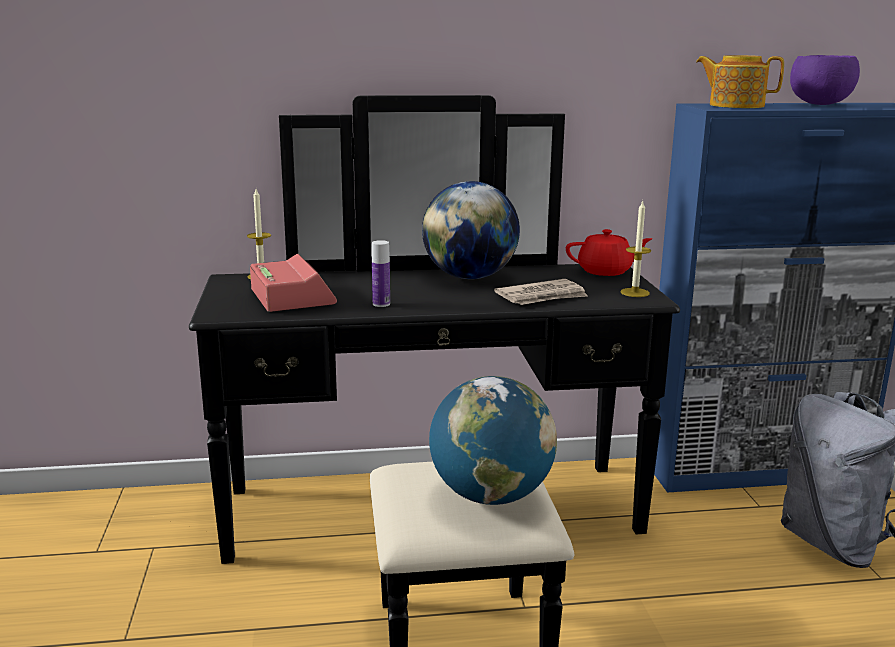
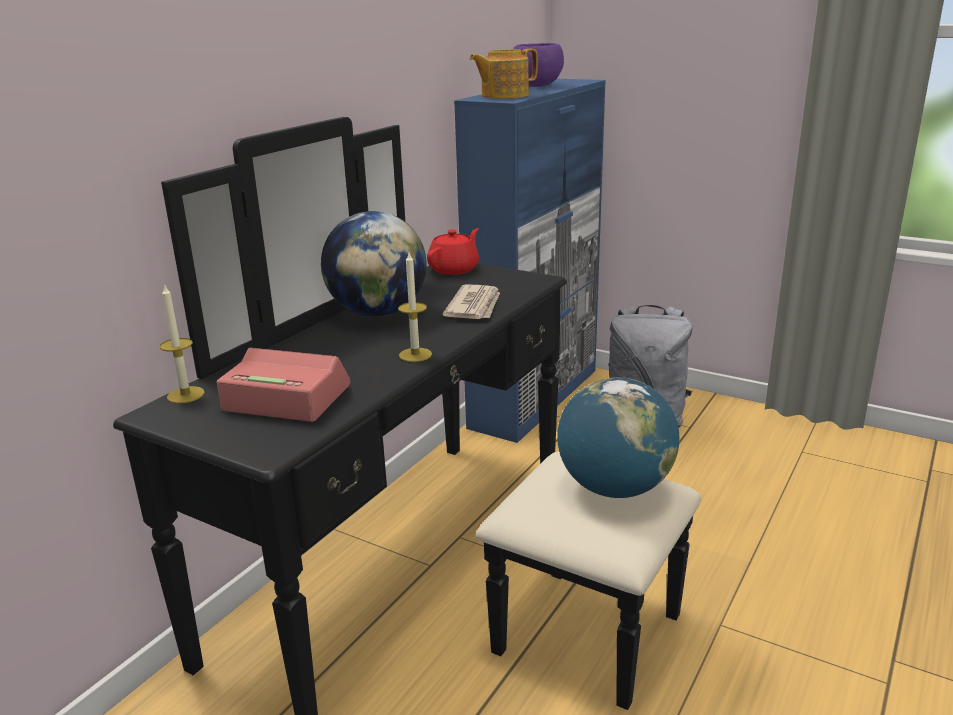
camera: 50 degrees left, 5 degrees up
(381, 304) = (383, 366): bottle -> none
(635, 292) = (518, 278): candle -> candle (415, 355)

